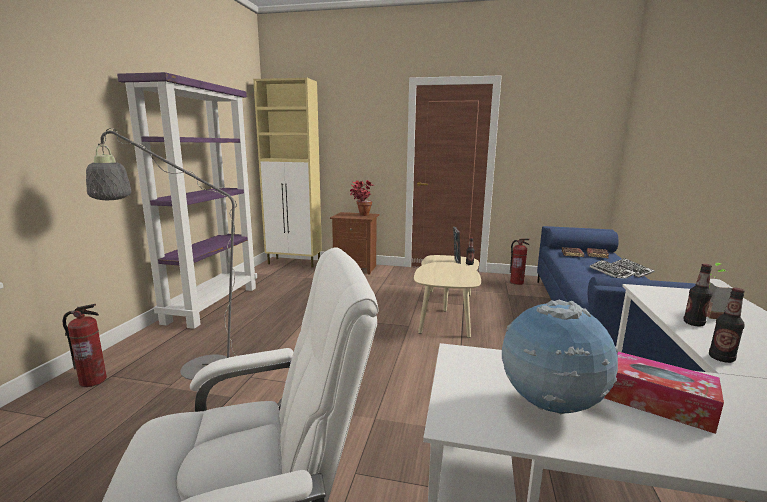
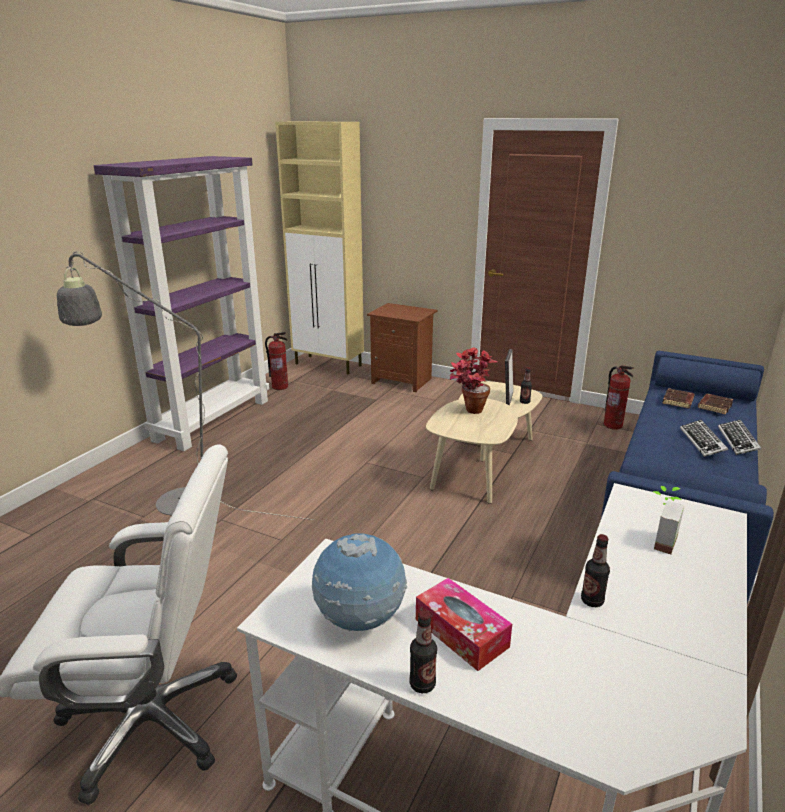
camera: 15 degrees right, 10 degrees up
(93, 380) = (76, 501): fire extinguisher -> fire extinguisher (280, 387)
(361, 215) = (410, 312): potted plant -> potted plant (468, 411)
(693, 323) = (623, 553): bottle -> bottle (422, 684)

